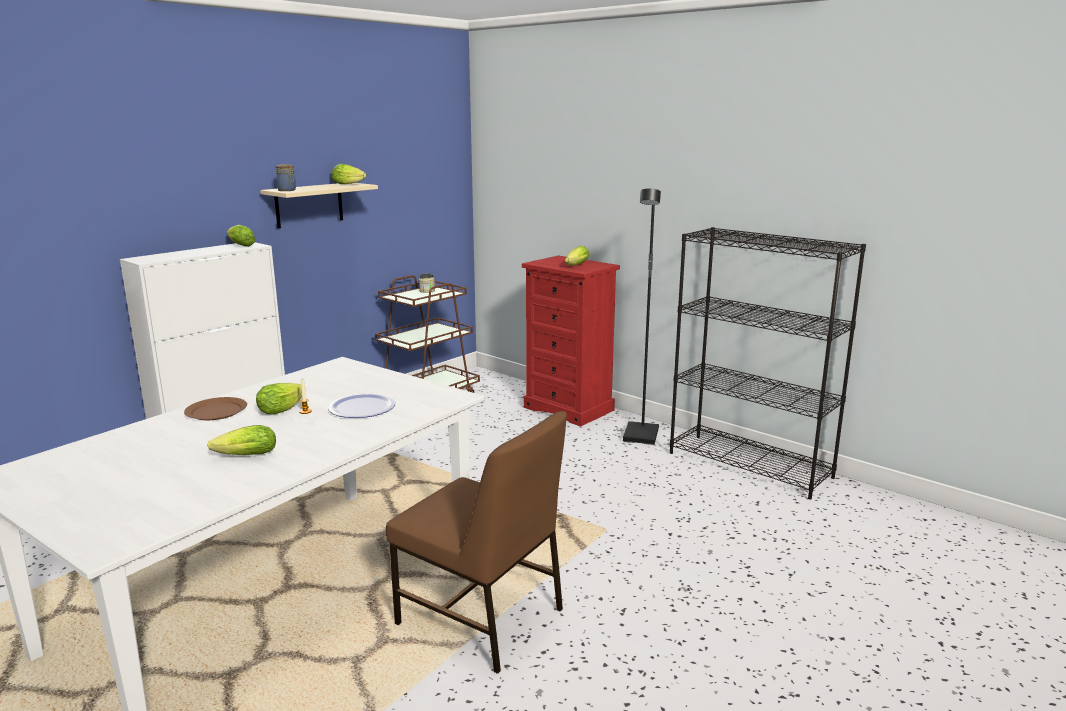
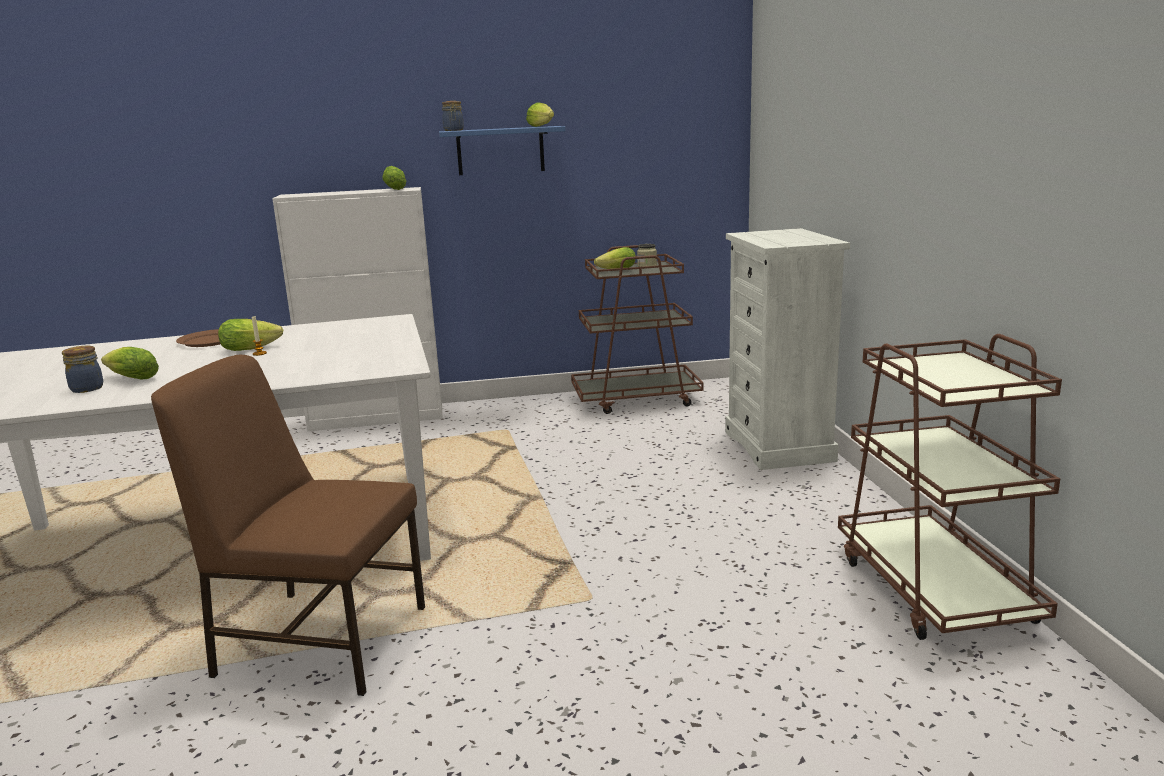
camera: 40 degrees right, 0 degrees up
(225, 473) = (86, 388): none -> jar
(309, 205) = (500, 151): beige shelf -> blue shelf
(362, 407) = (304, 359): plate -> none
(482, 619) = (320, 639): brown chair -> brown chair turned 120 degrees clockwise
(569, 409) = (779, 446): red dresser -> white dresser
(575, 266) = (782, 239): lettuce -> lettuce (614, 270)
(642, 436) = (825, 502): black floor lamp -> none
(750, 465) = (933, 589): black bookcase -> brown cart

